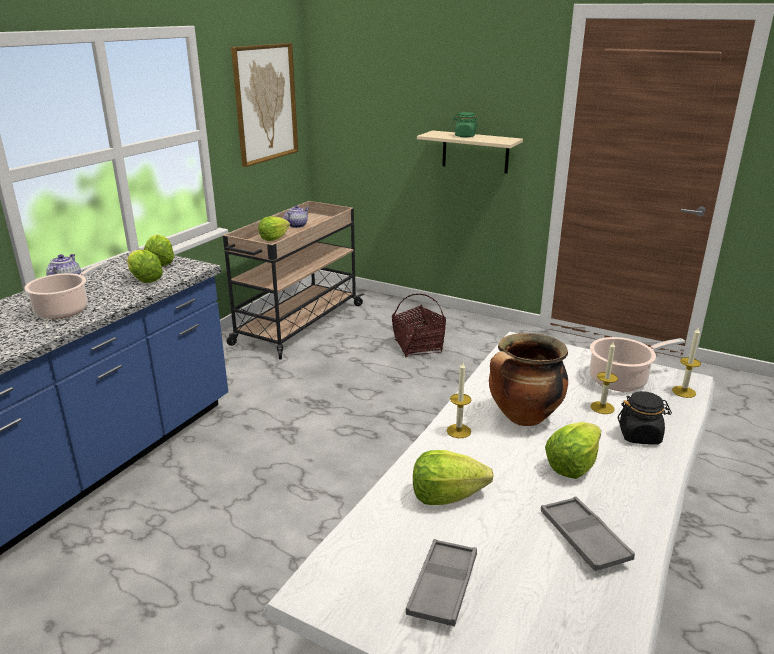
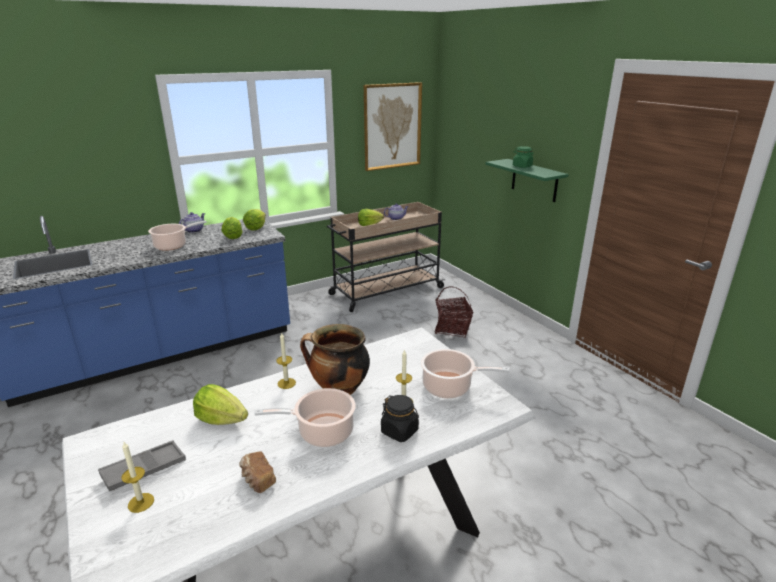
camera: 30 degrees right, 0 degrees up
(475, 152) = (534, 180): beige shelf -> green shelf
(572, 465) = (322, 432): lettuce -> cooking pot
(583, 538) = (257, 480): grey tray -> bread
(683, 392) = (486, 413): candle -> candle (141, 502)

